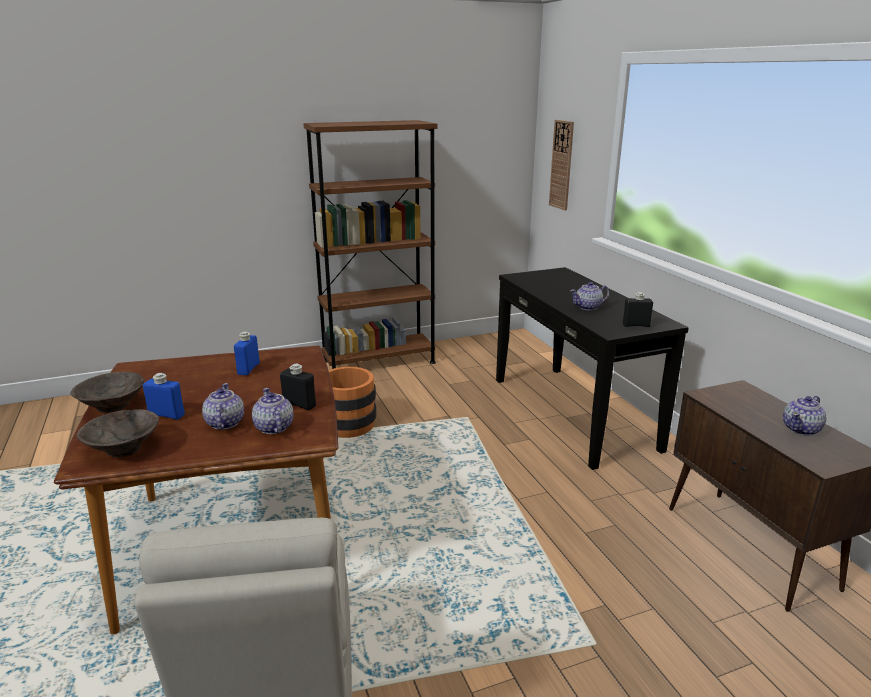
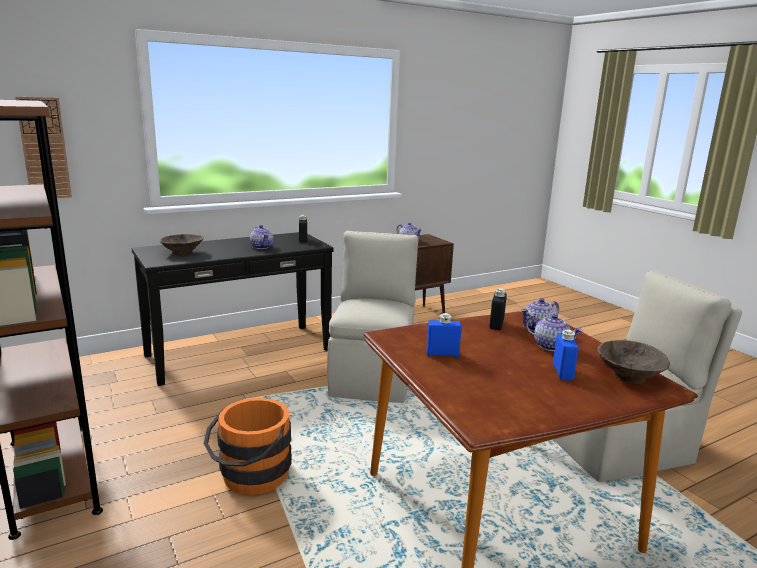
camera: 100 degrees left, 5 degrees down
(113, 406) = (575, 405): brown bowl -> brown bowl (183, 253)
(224, 423) = (550, 346): teapot -> teapot turned 120 degrees counterclockwise
(517, 496) = (373, 376): none -> beige chair

